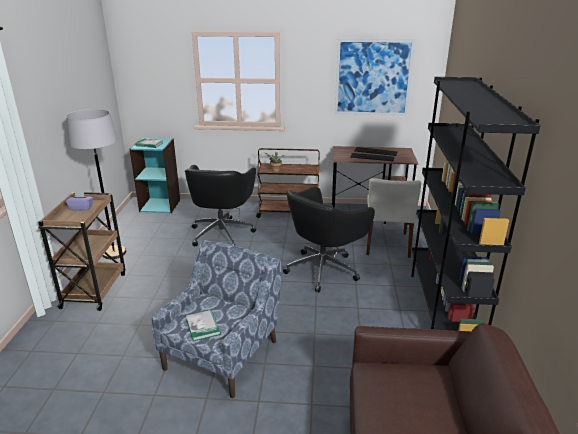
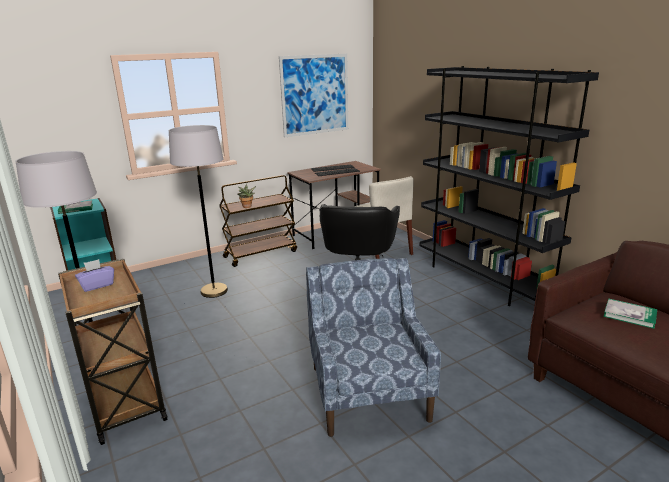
camera: 35 degrees left, 5 degrees down
(203, 326) = (376, 355): book -> book (629, 315)
(222, 233) = (214, 291): black office chair -> grey floor lamp

